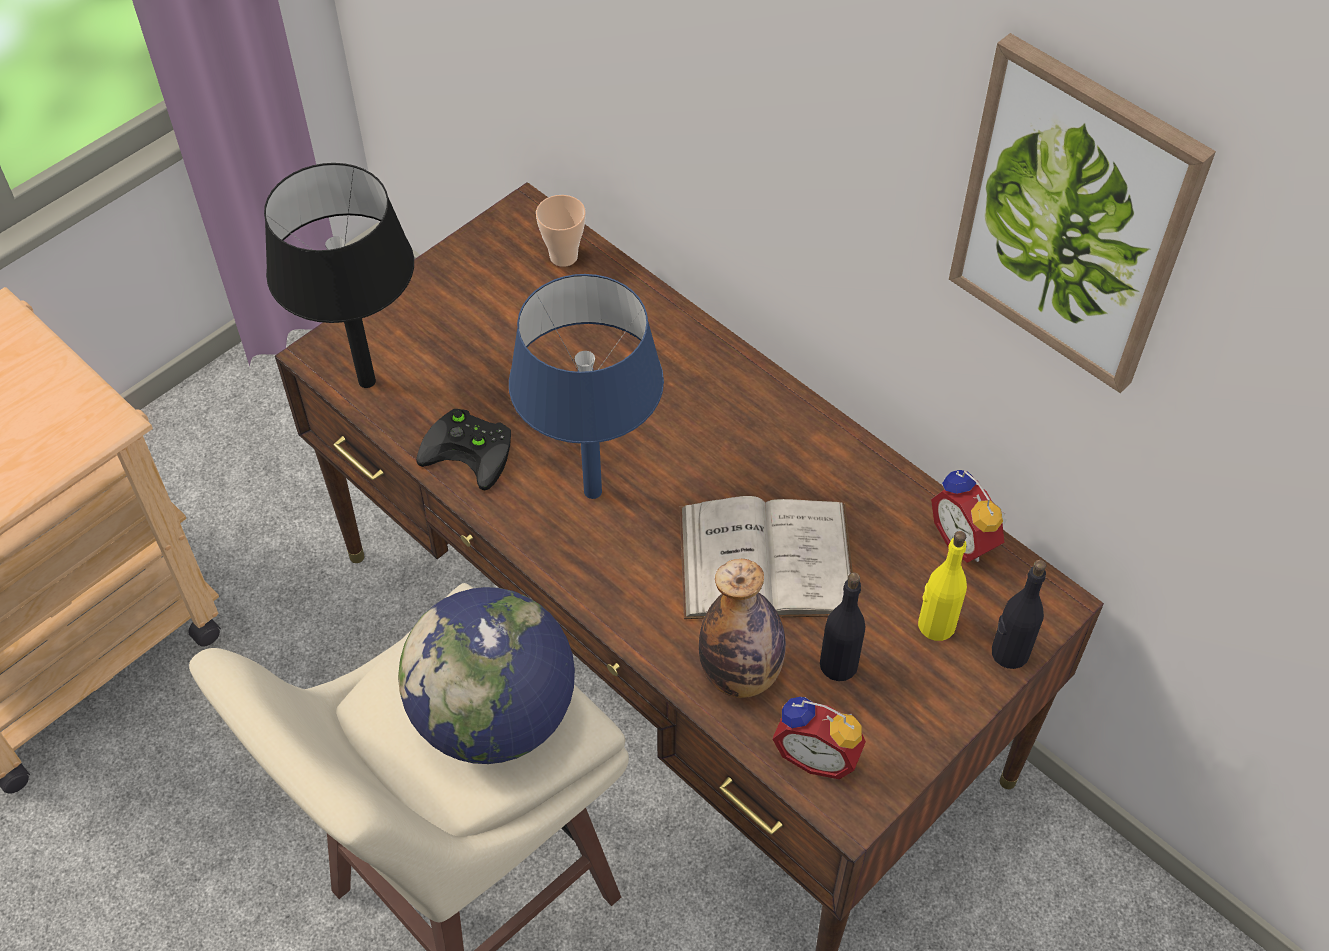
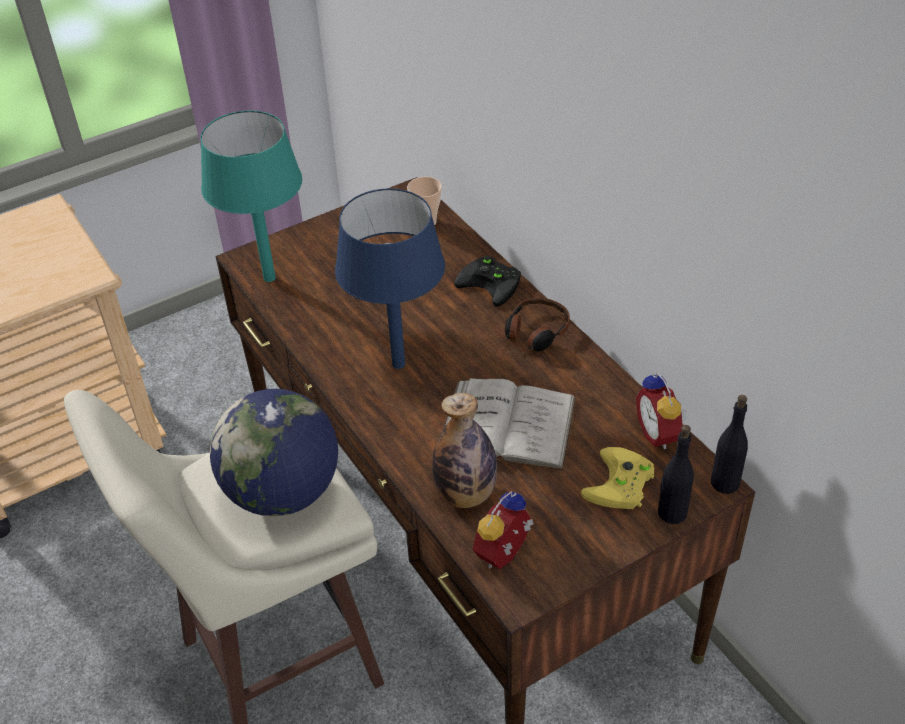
camera: 15 degrees right, 10 degrees down
(366, 381) = (269, 278): black table lamp -> turquoise table lamp
(472, 450) = (325, 328): black game controller -> black game controller (493, 283)
(764, 411) = (535, 332): none -> headphones
(818, 753) = (506, 555): alarm clock -> alarm clock turned 90 degrees clockwise
(838, 664) = (540, 499): black bottle -> black bottle (725, 482)
(936, 625) = (620, 485): yellow bottle -> yellow game controller
(1074, 216) = (728, 158): picture -> none

